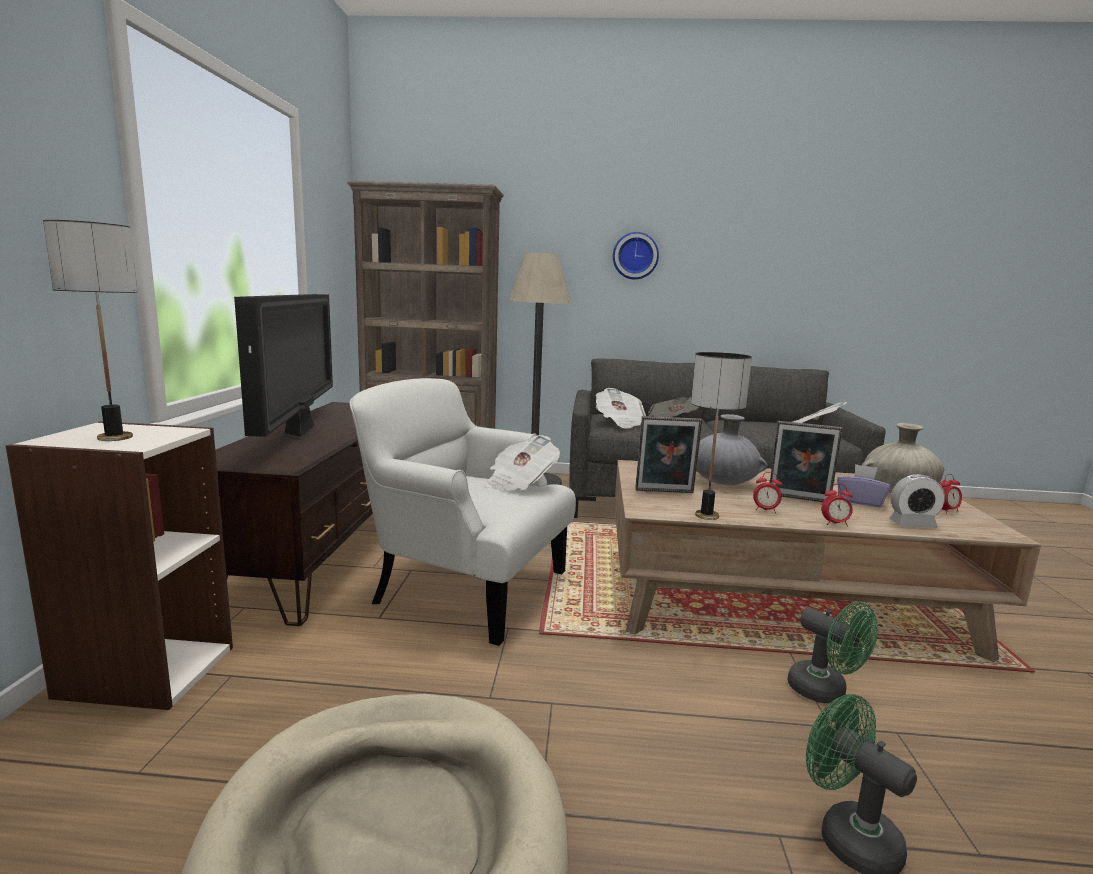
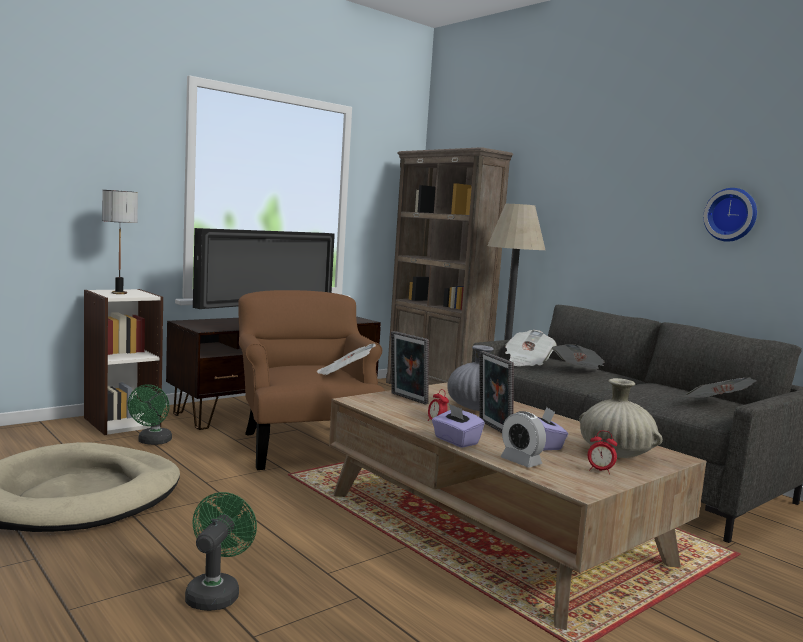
camera: 45 degrees right, 5 degrees down
(465, 587) = (304, 445): white armchair -> brown armchair
(635, 256) = (617, 206): wall clock -> wall clock (731, 215)
(706, 515) = (383, 412): table lamp -> none
(825, 692) = (370, 566): green fan -> green fan (152, 442)
(835, 524) = (455, 441): alarm clock -> purple tissue box

